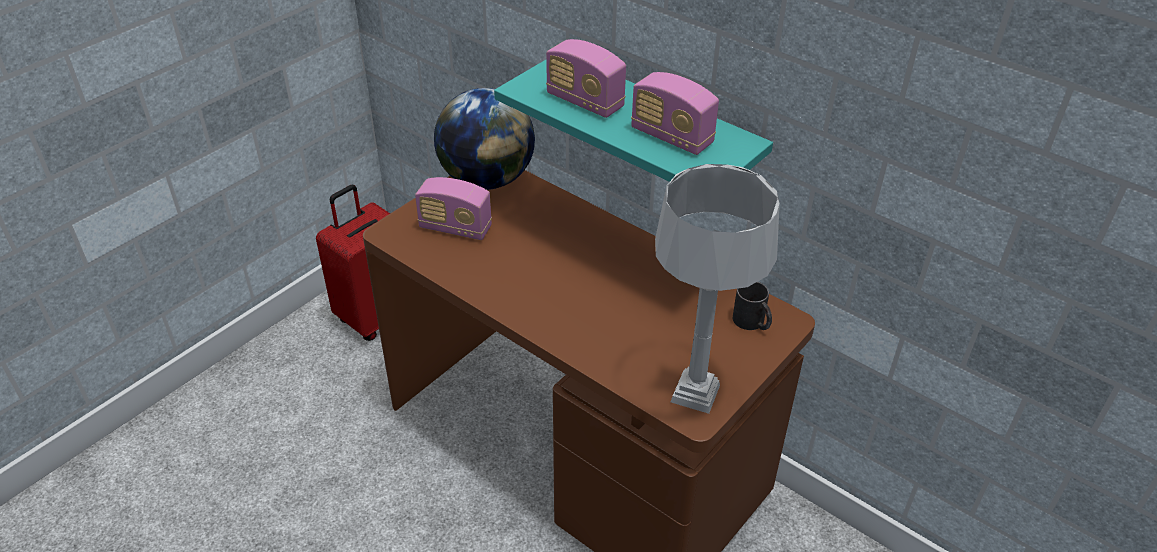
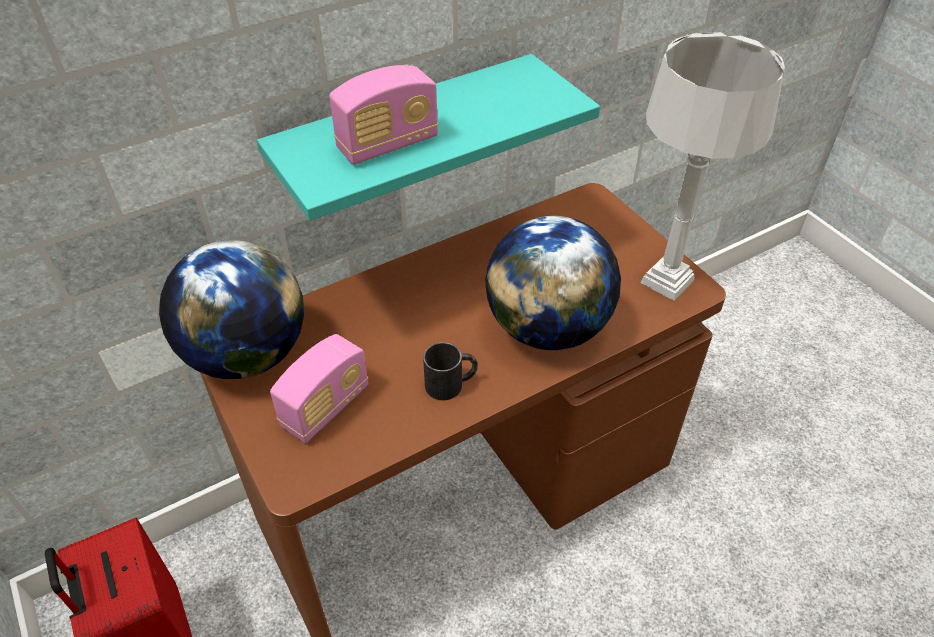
camera: 70 degrees left, 5 degrees up
(589, 324) = (548, 328): none -> globe
(671, 137) = (494, 105): radio -> none
(752, 323) = (587, 218): black mug -> black mug (451, 384)

